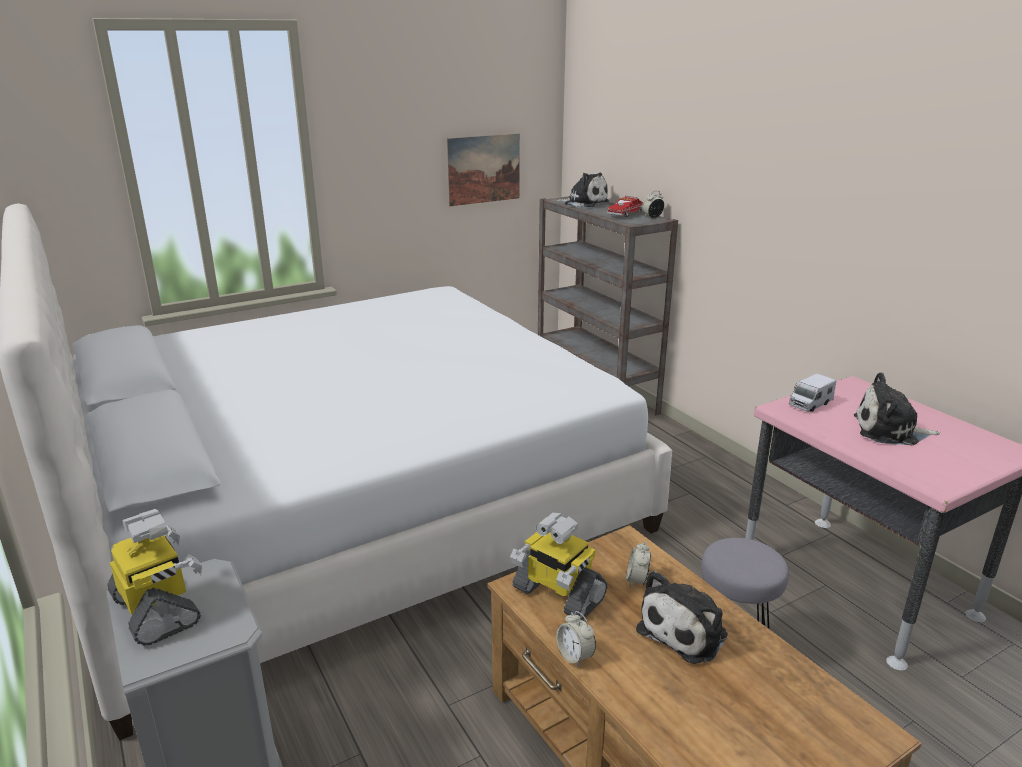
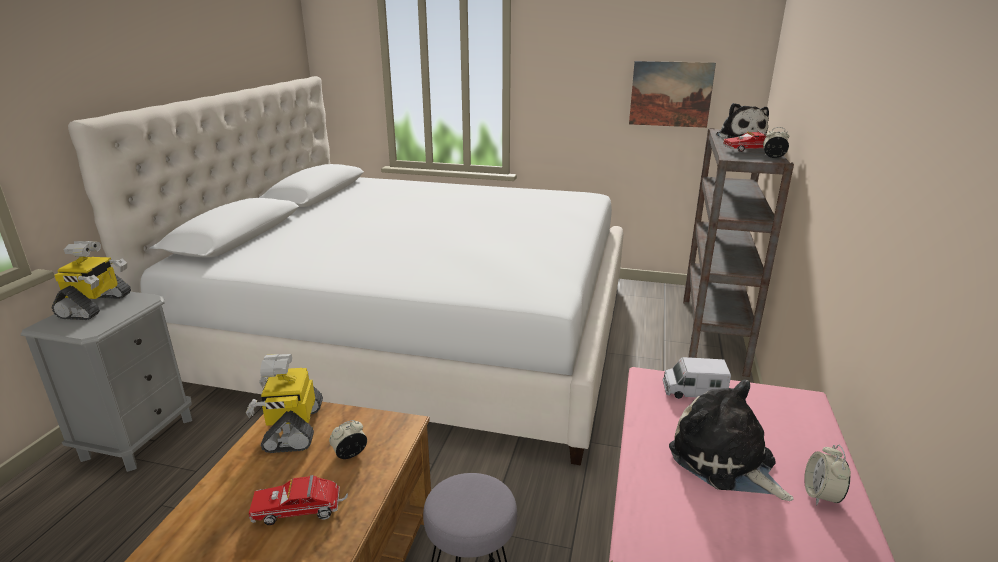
camera: 45 degrees right, 0 degrees up
(575, 656) = (221, 470): alarm clock -> alarm clock (821, 495)
(686, 631) = (302, 510): plush toy -> toy truck

